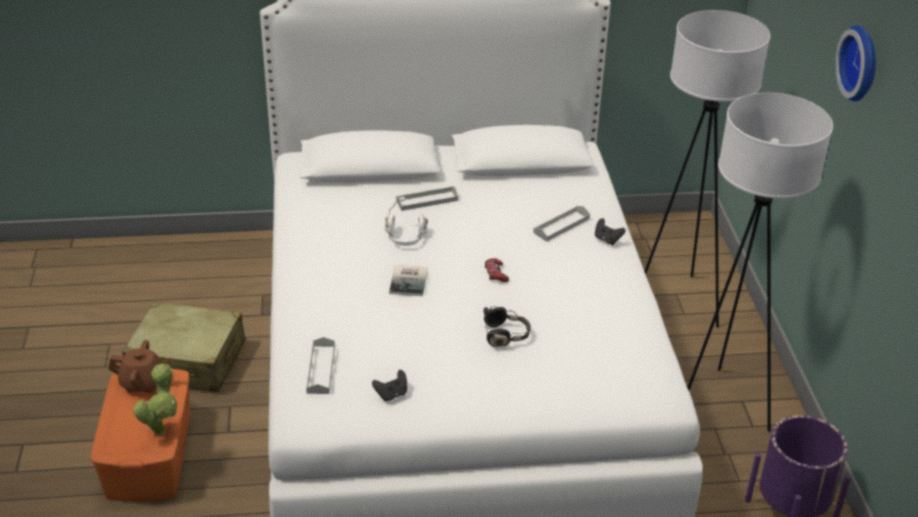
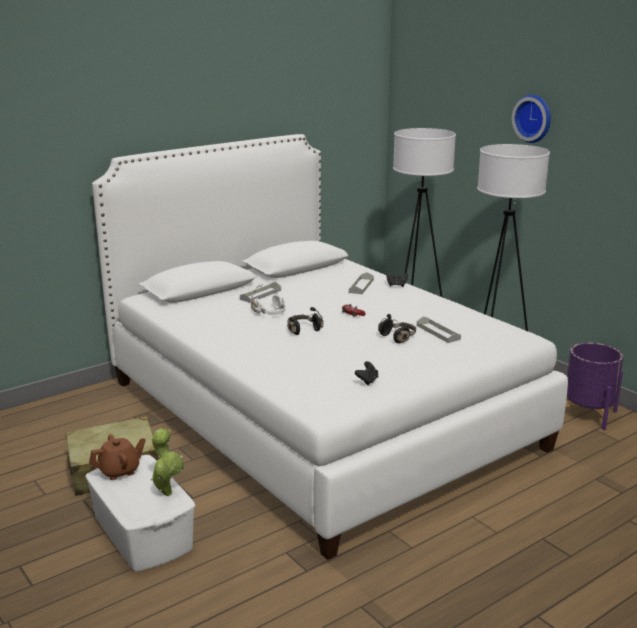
camera: 30 degrees left, 15 degrees down
(148, 455) = (142, 533): orange storage box -> white storage box
(321, 369) = (303, 383): grey tray -> grey tray (438, 332)
(410, 281) = (302, 329): book -> black headphones

